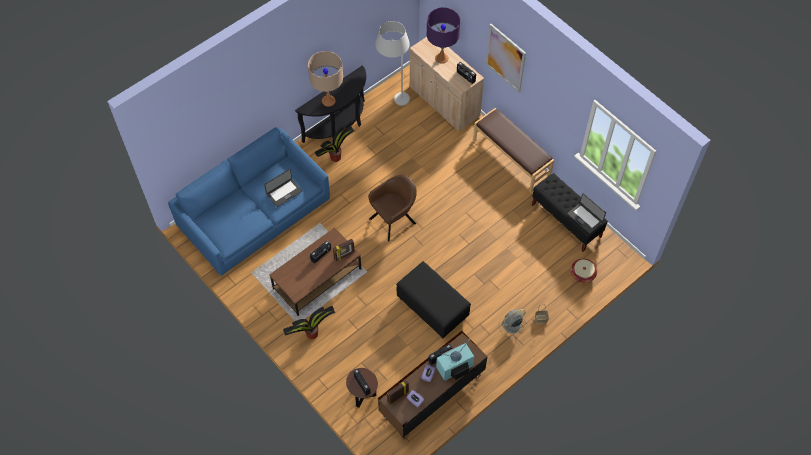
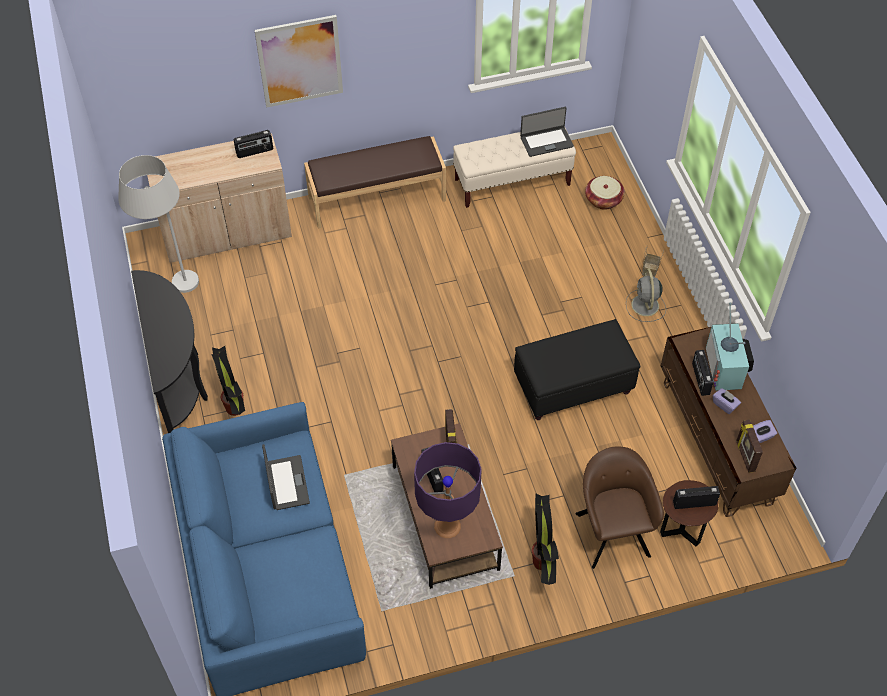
camera: 65 degrees left, 5 degrees down
(328, 100) = (168, 339): beige table lamp -> none
(394, 220) = (396, 374): brown armchair -> brown armchair (611, 531)
(441, 58) = (199, 165): purple table lamp -> purple table lamp (447, 526)
(566, 221) = (512, 182): black bench -> beige bench

